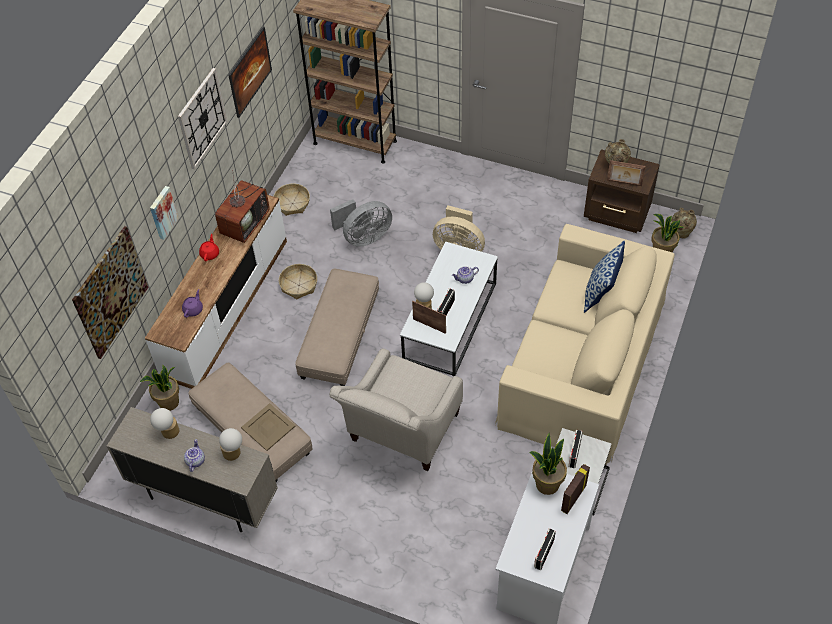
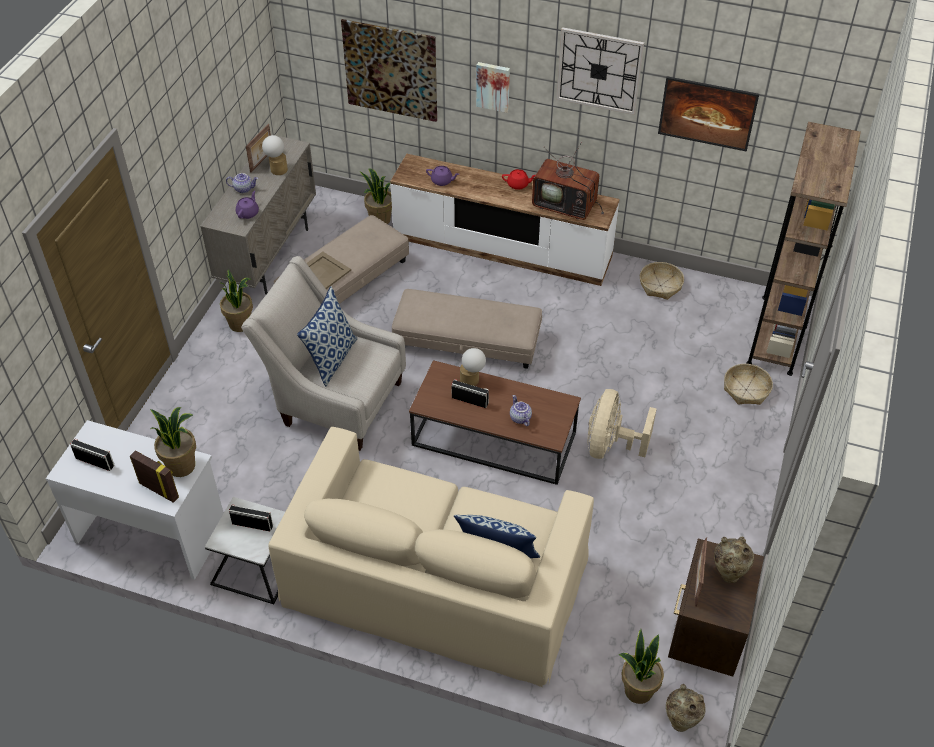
camera: 85 degrees right, 5 degrees down
(234, 454) = (248, 213): table lamp -> purple teapot
(297, 517) = (240, 324): none -> potted plant
(298, 285) = (537, 301): basket -> basket (746, 389)
(364, 237) = (617, 352): grey fan -> none
(400, 402) = (331, 358): none -> pillow
(429, 325) = (446, 386): picture frame -> picture frame (262, 161)
(450, 321) = (494, 439): white coffee table -> brown coffee table

